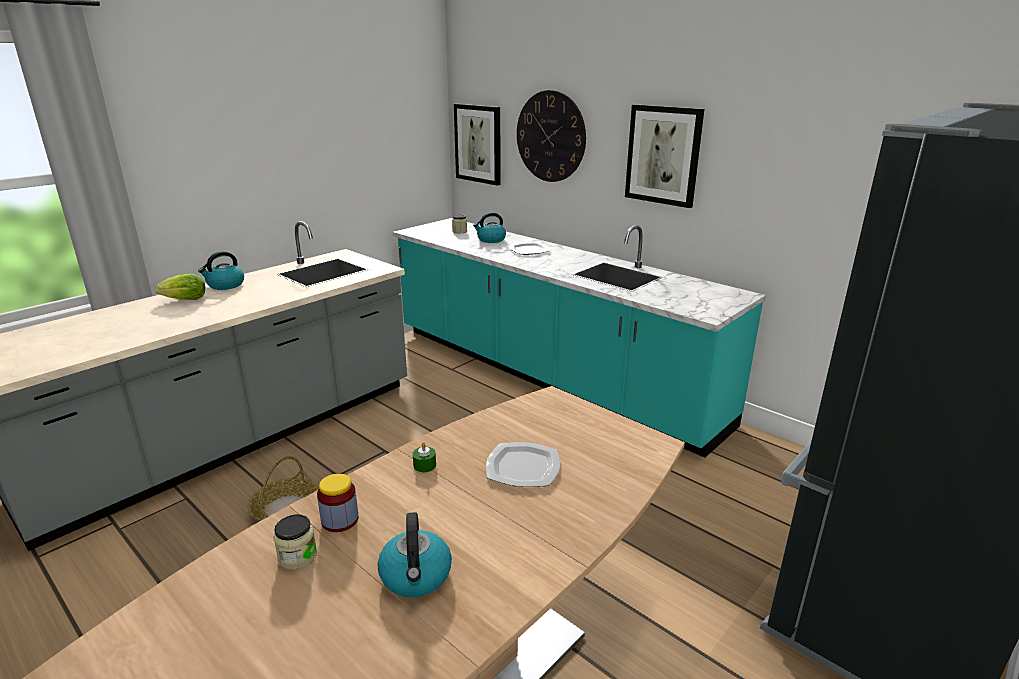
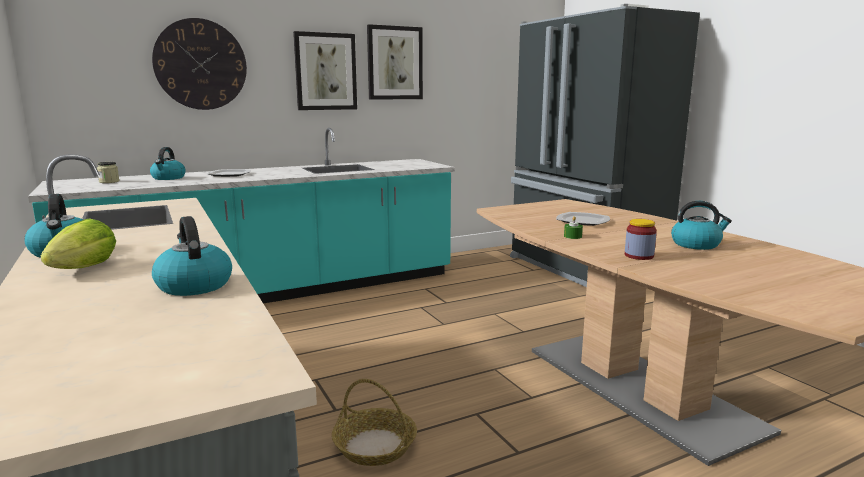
camera: 70 degrees left, 10 degrees down
(143, 332) = (193, 285): none -> kettle
(297, 556) = (682, 265): jar -> none
(478, 144) = (83, 80): picture -> picture (394, 63)

